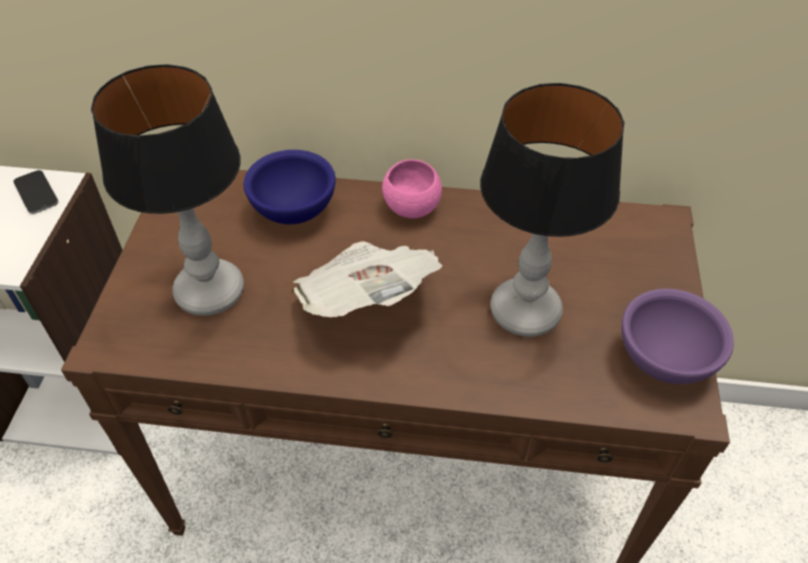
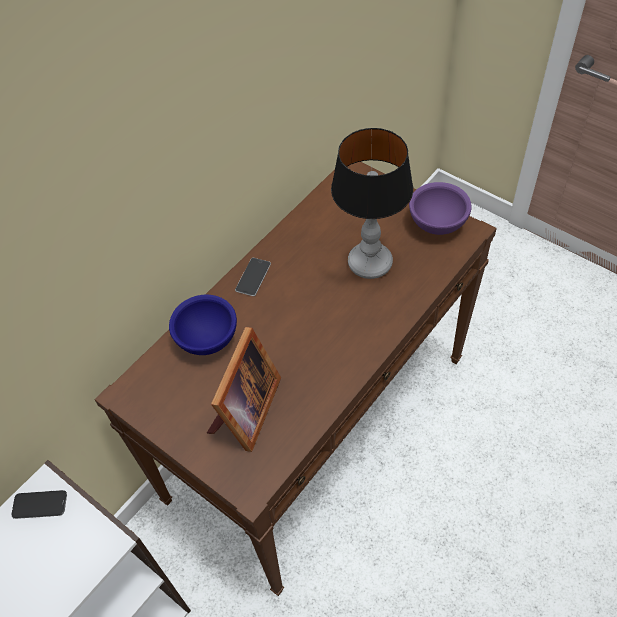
camera: 55 degrees left, 5 degrees up
(211, 291) = (245, 412): table lamp -> picture frame
(366, 299) = (310, 332): newspaper -> none
(411, 207) = (253, 277): pink bowl -> phone

